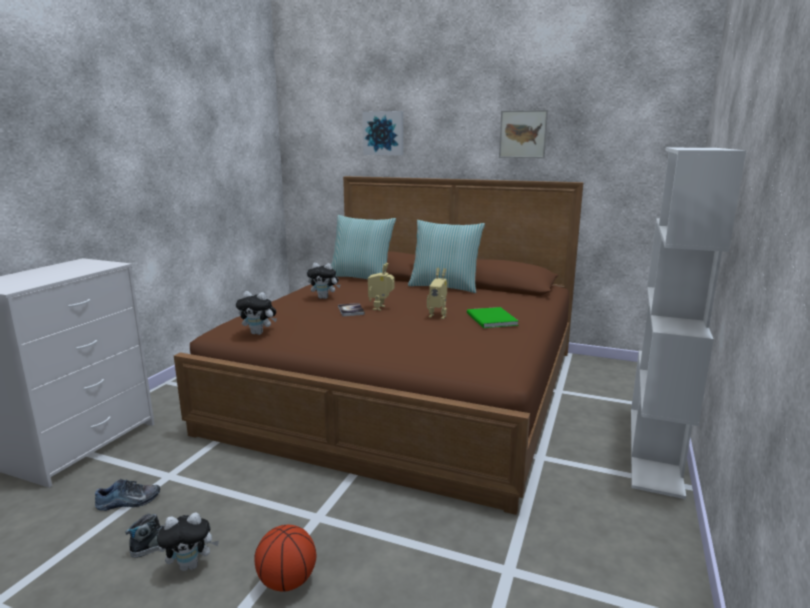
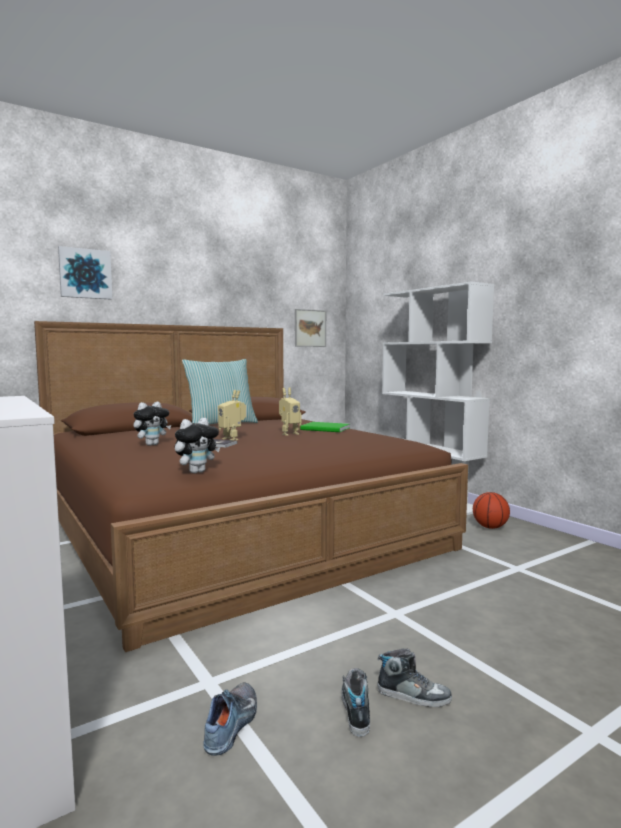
camera: 55 degrees left, 10 degrees down
(191, 565) = (413, 695): plush toy -> shoe
(287, 582) = (478, 647): basketball -> basketball (490, 527)
(361, 277) = (122, 431): pillow -> none
(523, 134) = (230, 286): picture -> picture (310, 328)

